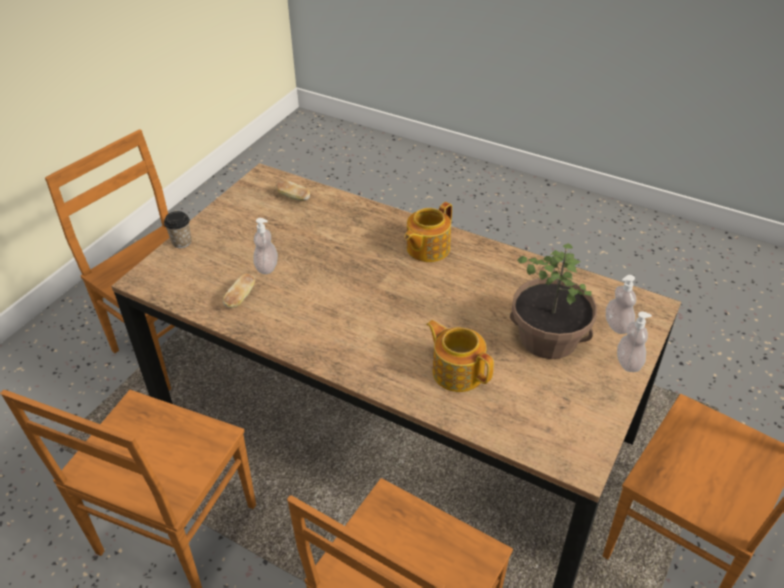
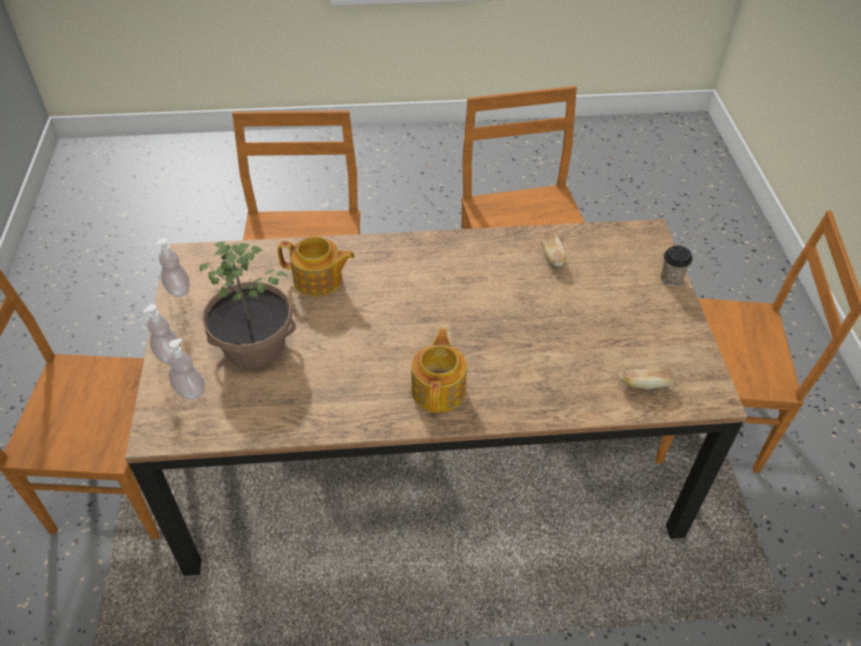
camera: 145 degrees right, 5 degrees up
(267, 267) = (566, 292): soap dispenser -> soap dispenser (178, 289)

